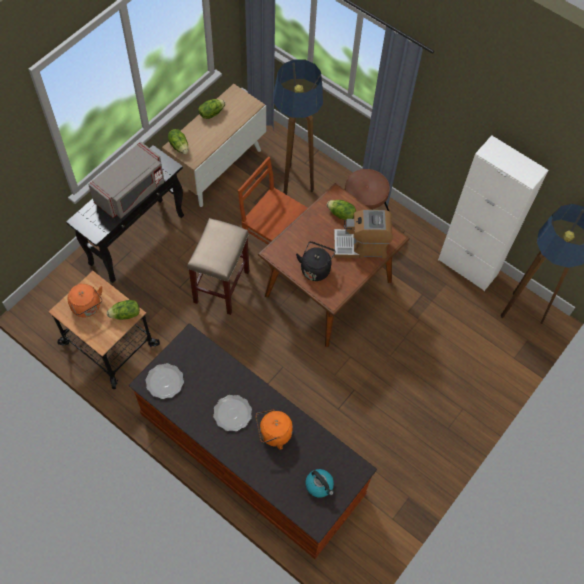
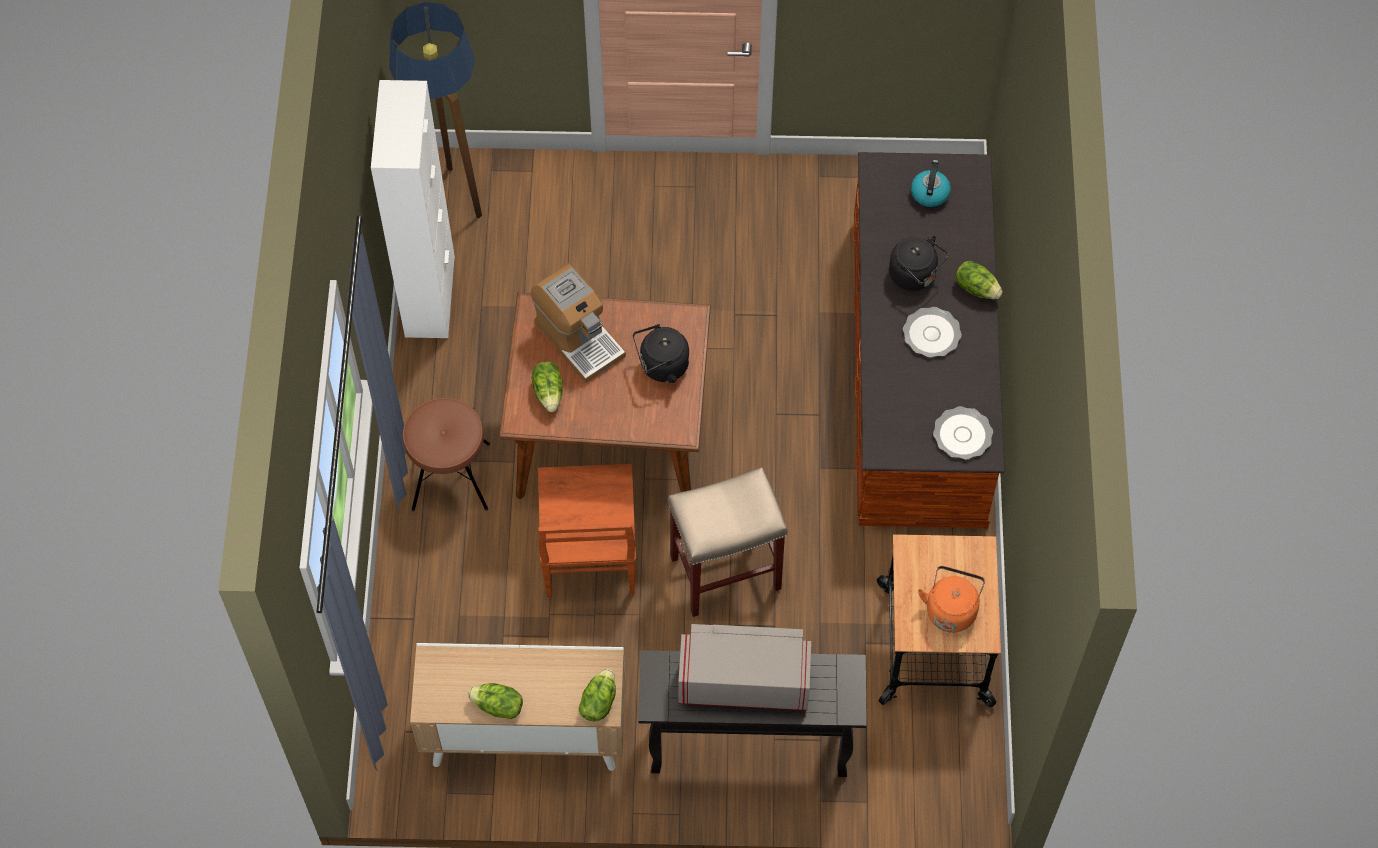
camera: 125 degrees left, 0 degrees up
(125, 314) = (918, 555): lettuce -> lettuce (976, 288)
(273, 434) = (915, 276): orange kettle -> black kettle
(294, 181) = (461, 609): floor lamp -> none

